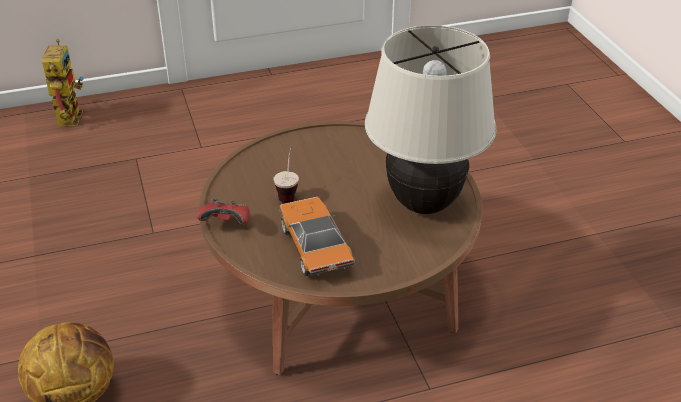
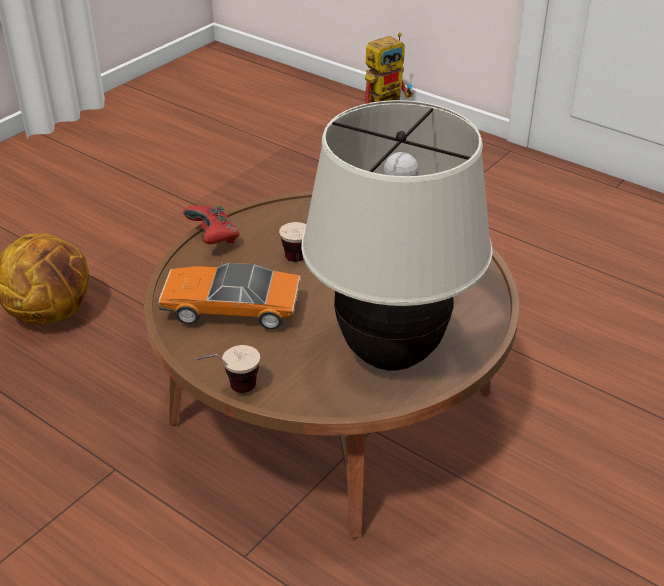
camera: 55 degrees right, 0 degrees up
(315, 246) = (231, 307): toy car -> toy car turned 120 degrees counterclockwise
(399, 279) = (230, 391): none -> cup

